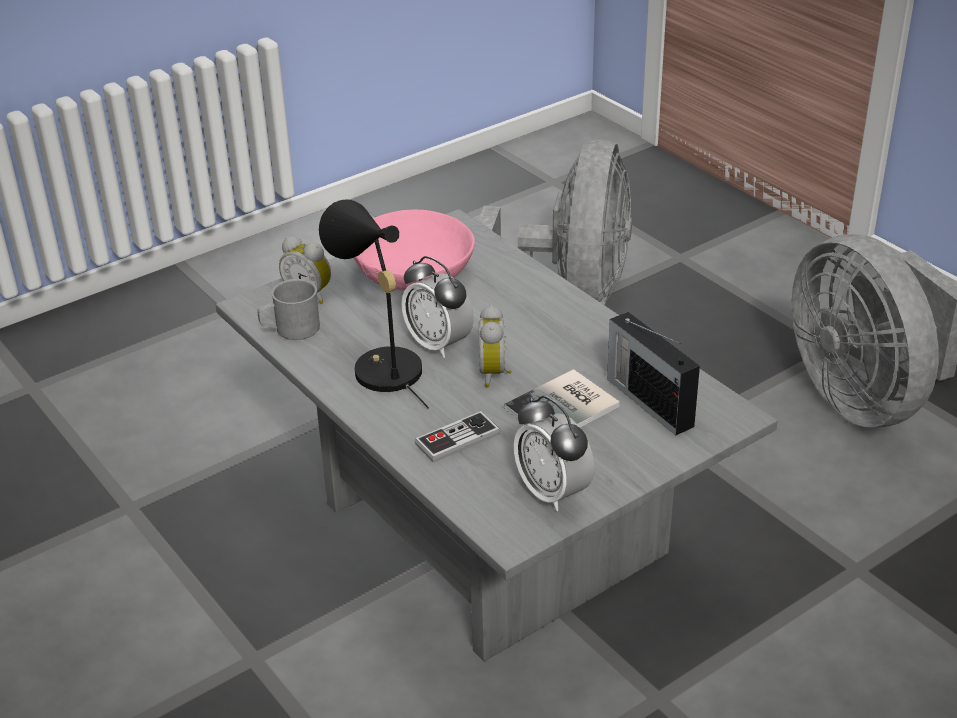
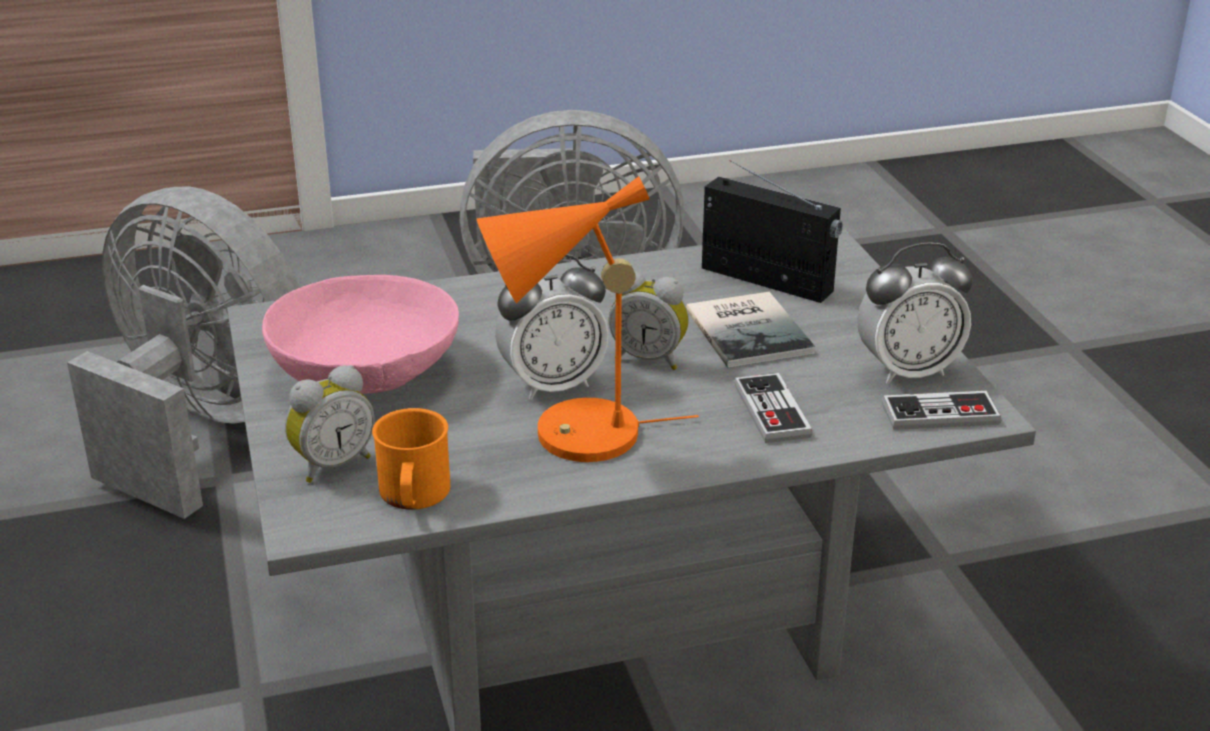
camera: 70 degrees left, 5 degrees down
(290, 329) = (413, 497): grey mug -> orange mug
(380, 367) = (572, 437): black table lamp -> orange table lamp
(498, 517) = (940, 414): none -> game controller
(648, 401) = (769, 280): radio -> radio turned 135 degrees counterclockwise

